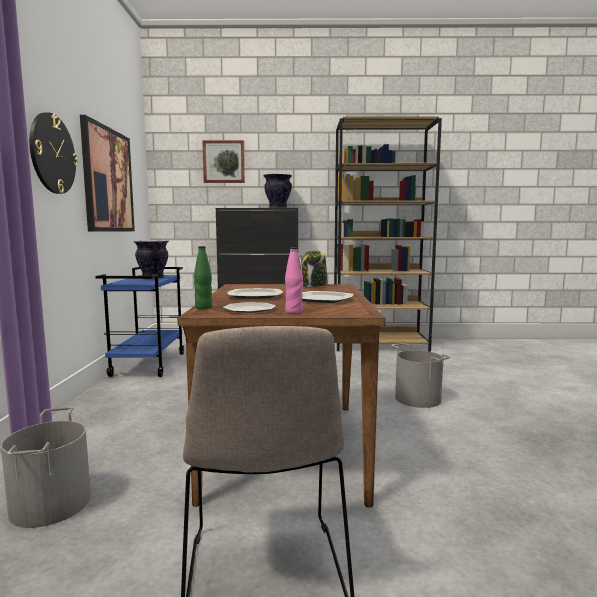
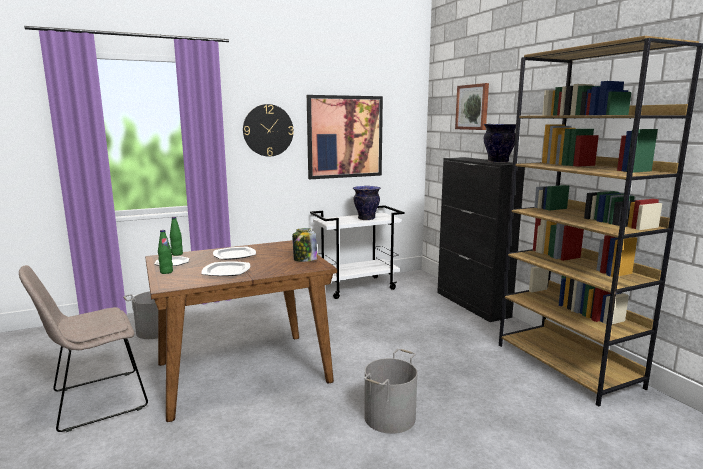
camera: 65 degrees right, 5 degrees up
(148, 364) = (357, 287): blue cart -> white cart
(294, 312) = (166, 272): pink bottle -> green bottle

